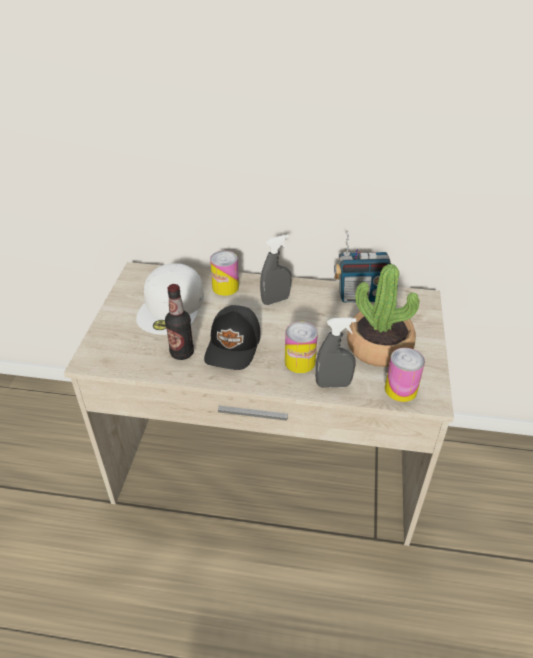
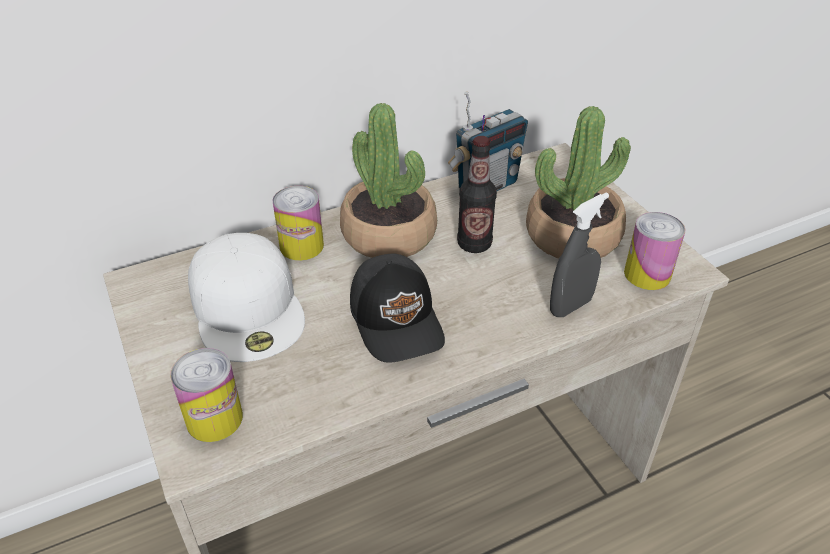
camera: 35 degrees left, 0 degrees up
(182, 353) = (333, 366): bottle -> bottle (474, 244)
(275, 300) = (389, 234): grey spray bottle -> potted plant
(300, 362) = (503, 299): can -> can (214, 419)

